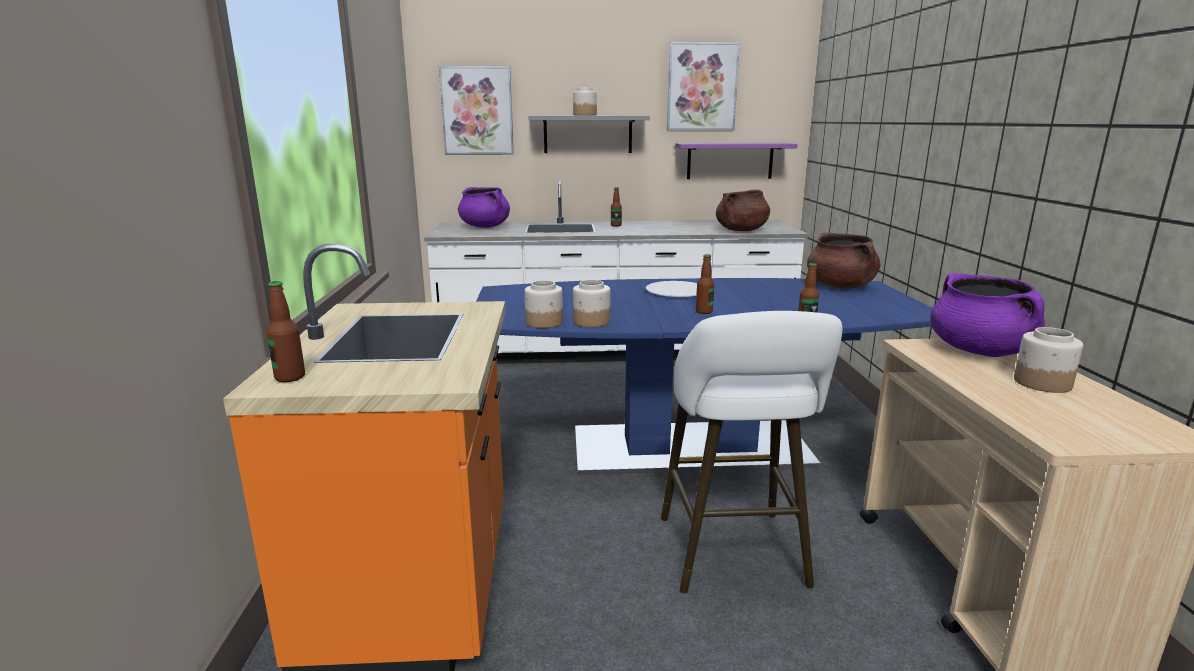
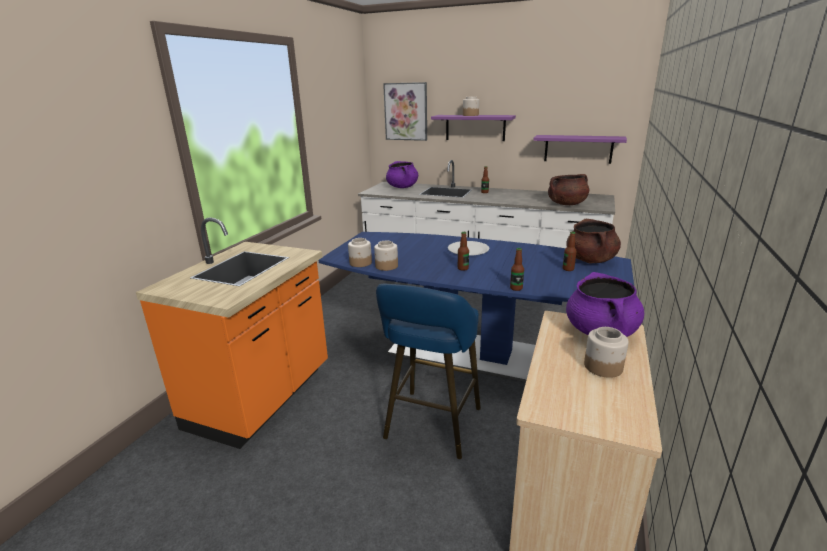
camera: 25 degrees right, 5 degrees up
(290, 377) = (170, 285): bottle -> bottle (568, 269)
(588, 134) = (475, 127): grey shelf -> purple shelf
(701, 87) = (558, 94): picture -> none
(734, 556) = (431, 427): white stool -> blue stool

